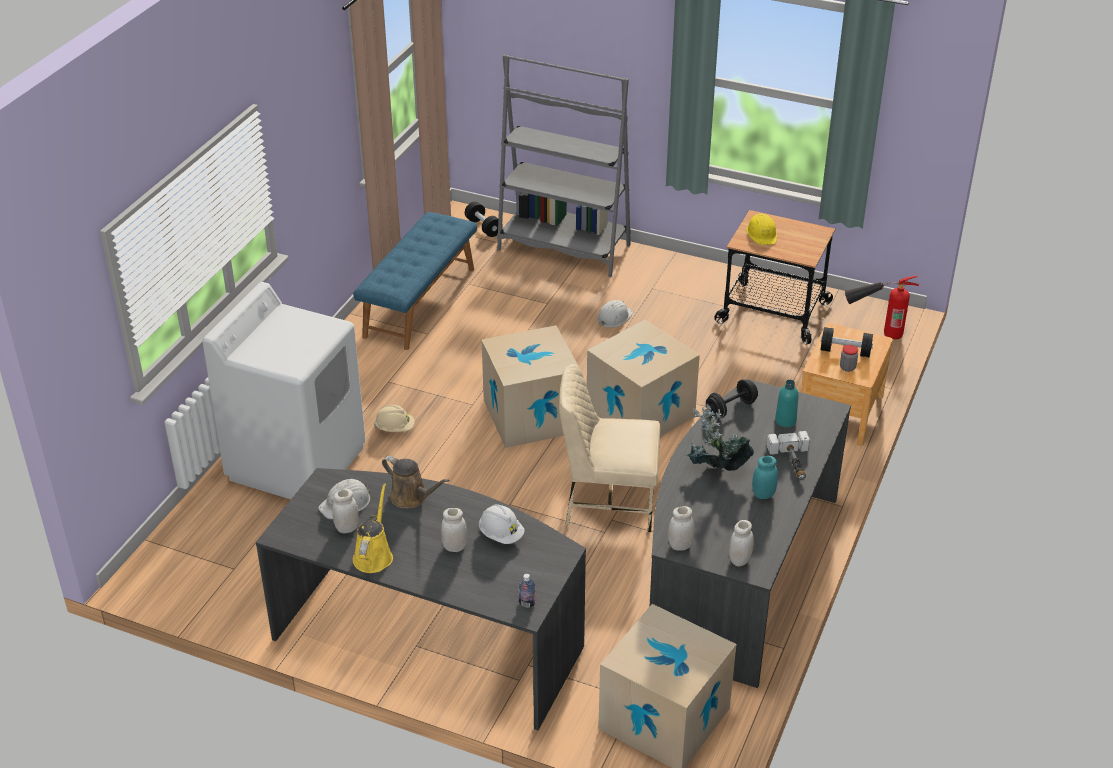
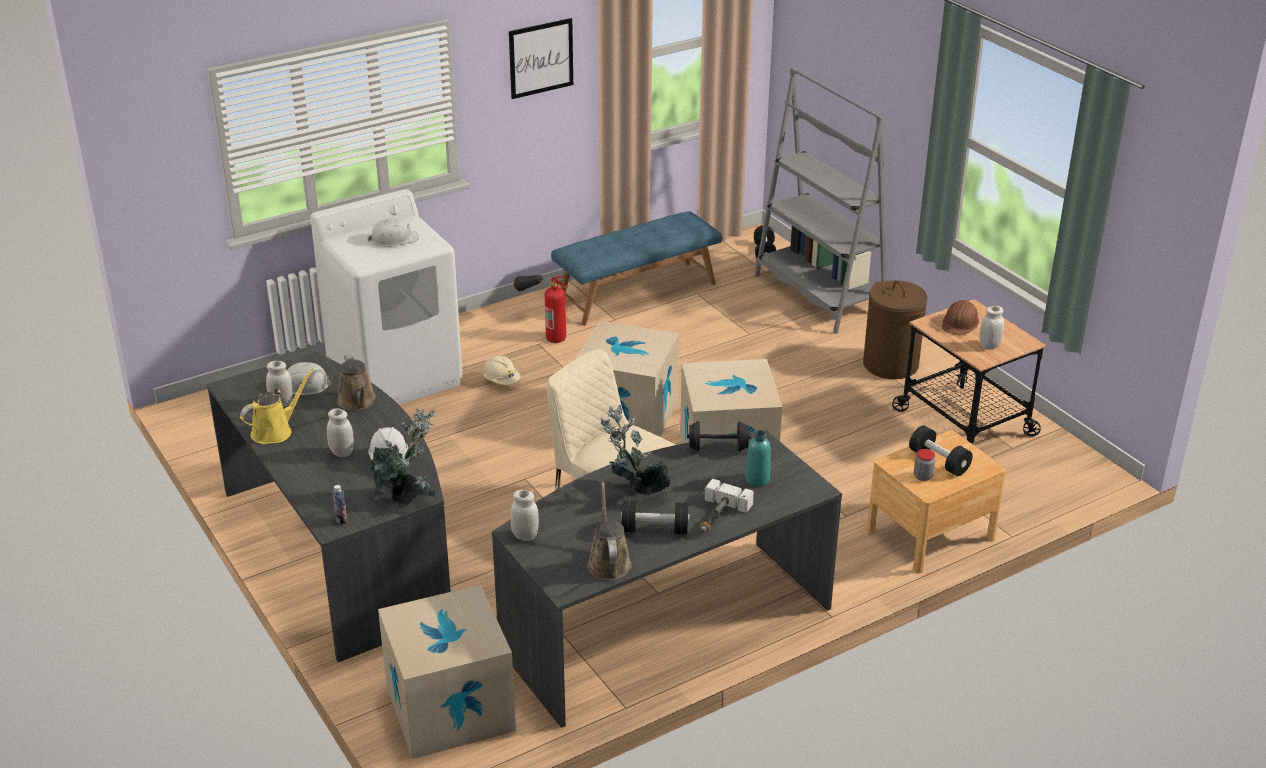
camera: 35 degrees right, 5 degrees down
(315, 113) = (541, 58): none -> picture
(554, 558) = (407, 497): none -> potted plant
(614, 317) = (798, 368): white hard hat -> white hard hat (393, 239)
(676, 287) = (891, 365): none -> brown laundry basket
(740, 560) = (562, 571): white jar -> white jar (989, 345)
(762, 234) = (960, 323): yellow hard hat -> brown hard hat
(762, 536) = (608, 562): none -> brown watering can
(763, 494) = (655, 529): turquoise jar -> black dumbbell
(874, 332) = (1056, 480): fire extinguisher -> fire extinguisher (543, 330)

